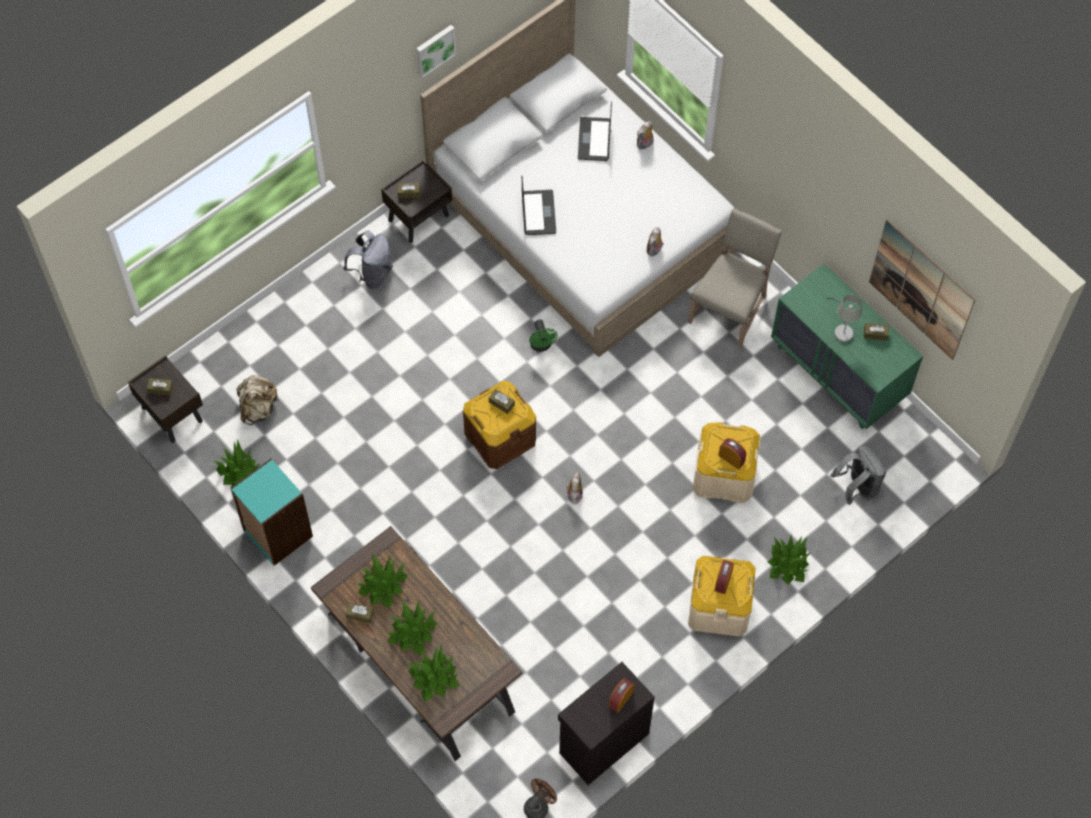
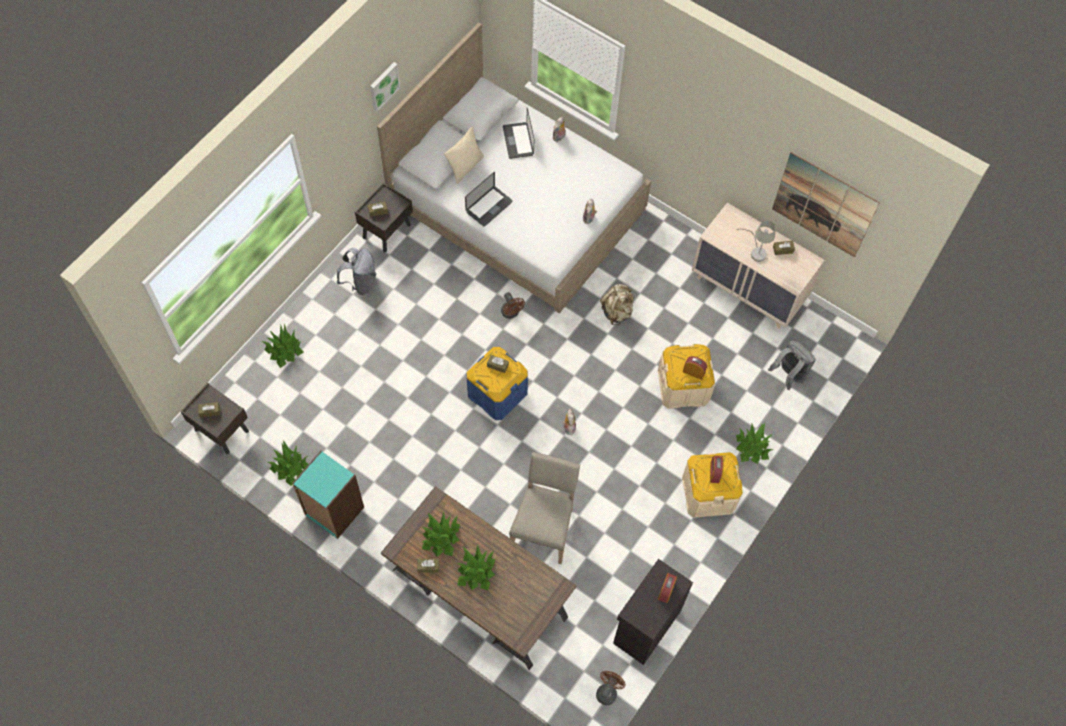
camera: 15 degrees left, 0 degrees up
(258, 407) = (293, 410): beige backpack -> beige backpack (617, 311)
(434, 677) = (504, 606): potted plant -> potted plant (284, 350)
(500, 437) = (497, 393): brown storage box -> blue storage box
(523, 160) = (465, 167): none -> beige pillow
(538, 213) = (489, 207): laptop -> laptop turned 60 degrees clockwise
(541, 345) = (511, 313): green fan -> brown fan
(730, 308) = (651, 254): beige chair -> beige chair (544, 527)
(838, 373) = (749, 289): green dresser -> beige dresser

